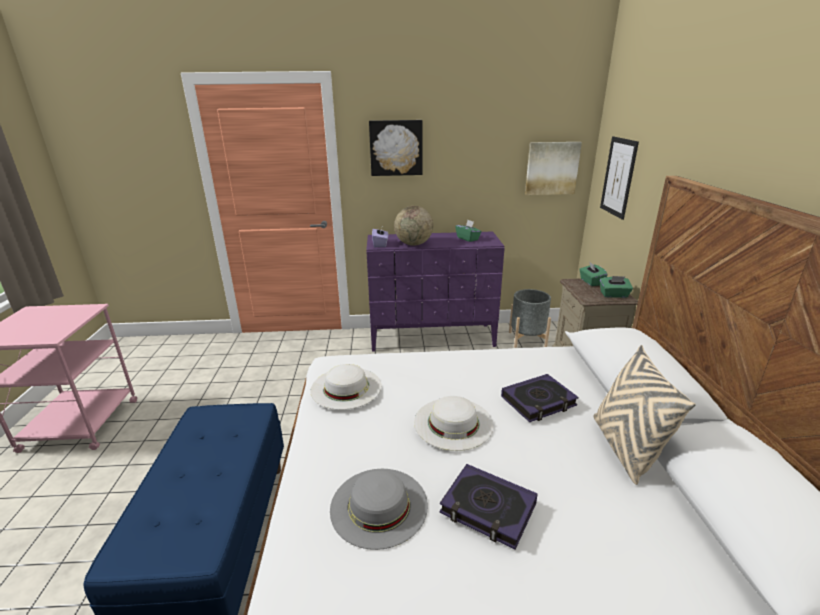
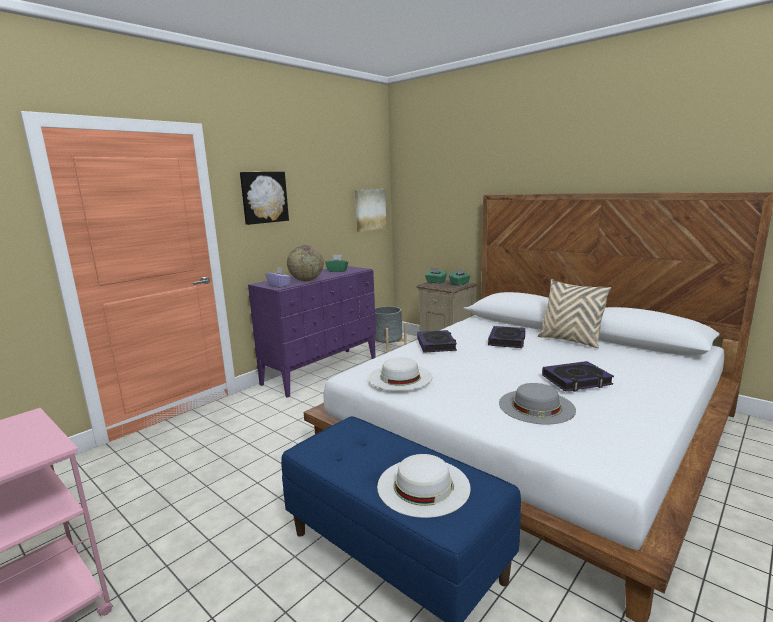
camera: 45 degrees left, 10 degrees down
(453, 422) = (492, 363): white hat -> white hat (423, 486)
(456, 366) = (436, 344): none -> book
(618, 177) = (425, 208): picture -> none

